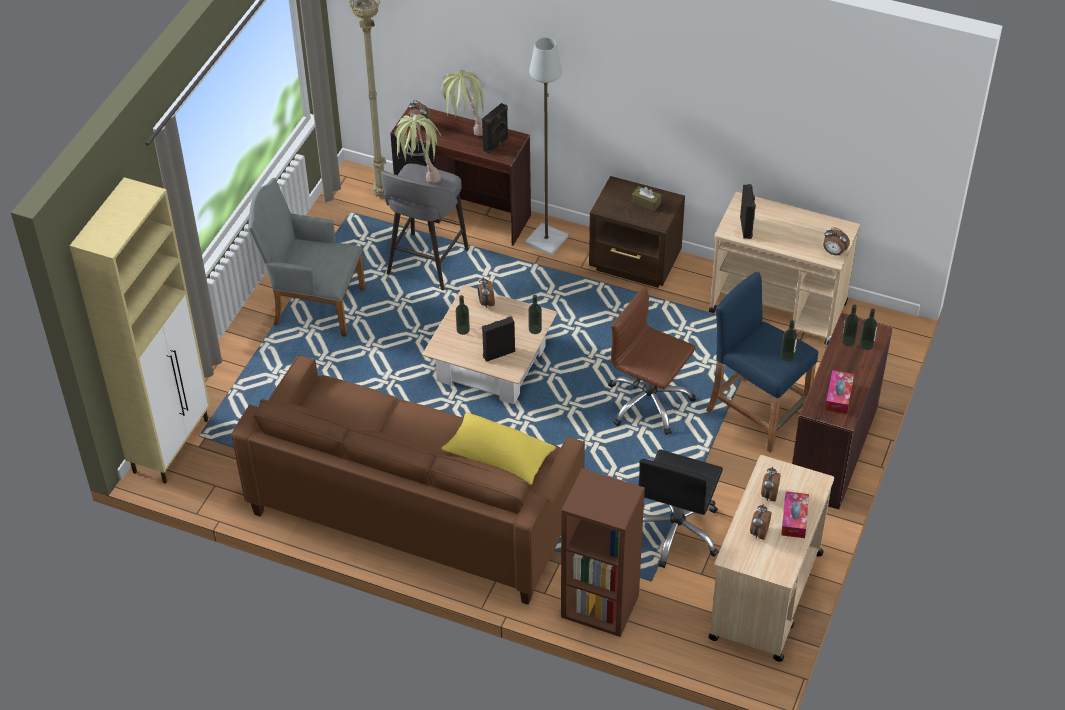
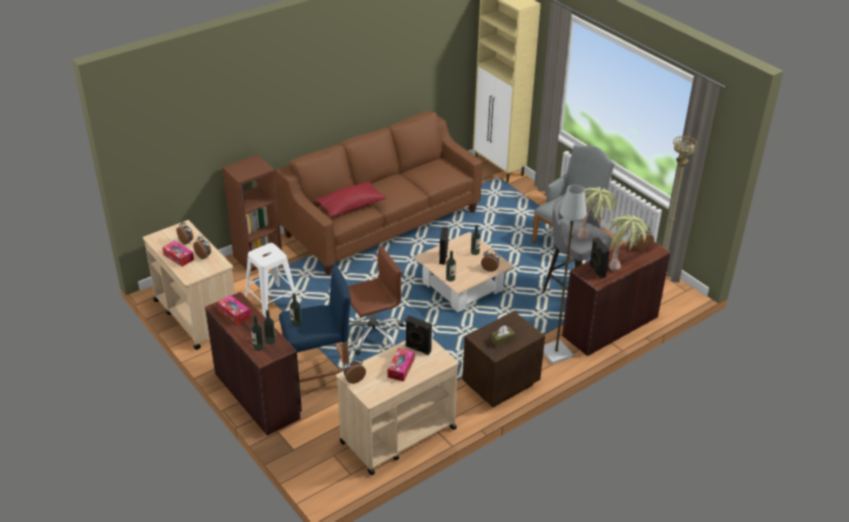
camera: 120 degrees right, 10 degrees down
(498, 457) = (350, 206): yellow pillow -> red pillow
(676, 531) = (272, 303): black office chair -> white stool
(785, 227) = (401, 368): none -> tissue box

